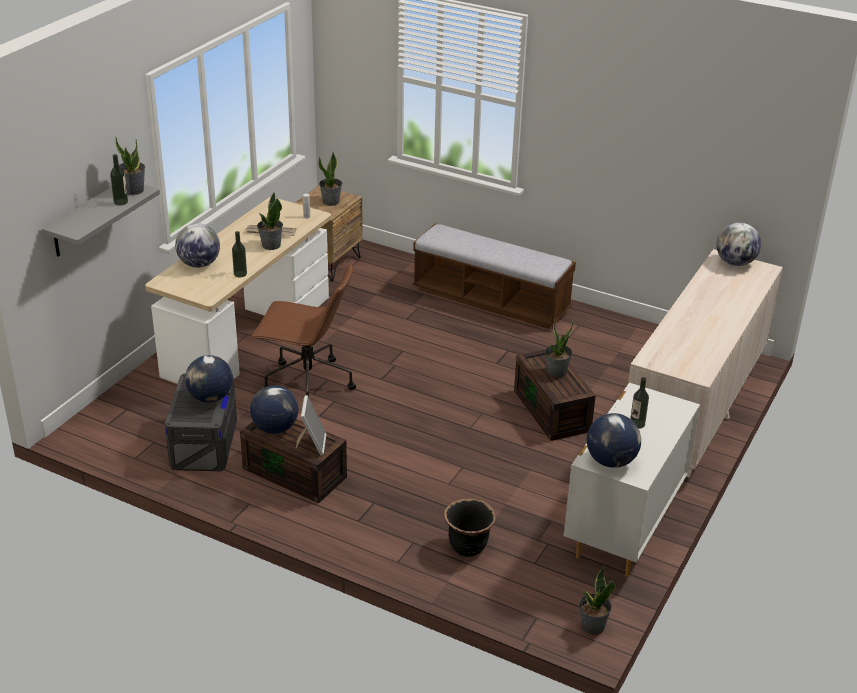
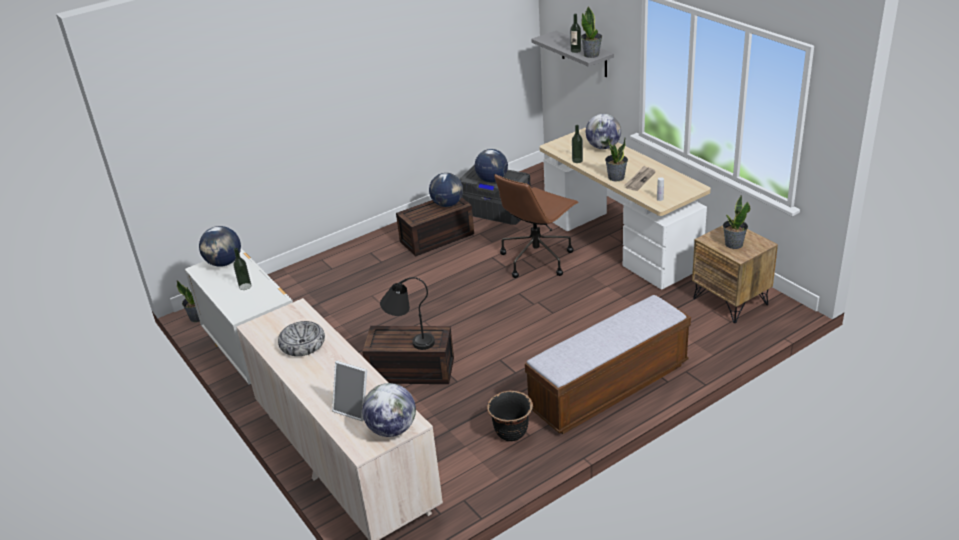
camera: 120 degrees right, 0 degrees up
(312, 444) = (418, 214): picture frame -> picture frame (355, 408)
(467, 546) = (307, 288): black planter -> black planter (511, 432)
(557, 372) = (409, 340): potted plant -> black table lamp
(693, 337) = (303, 344): none -> bowl

